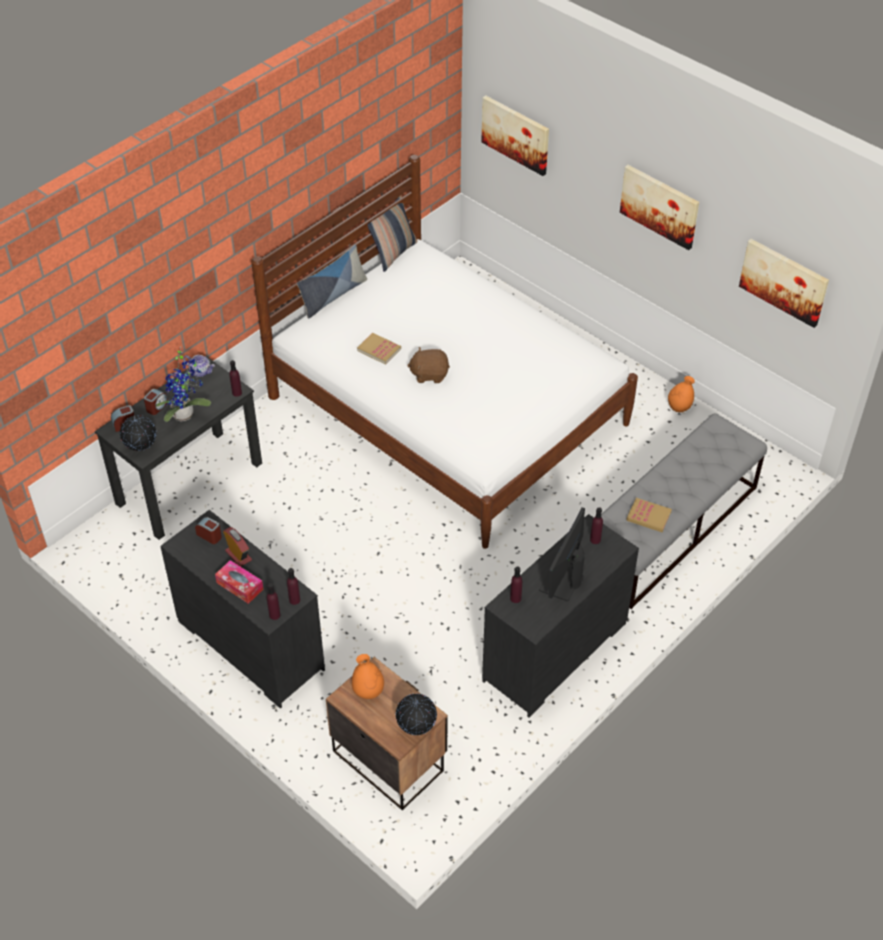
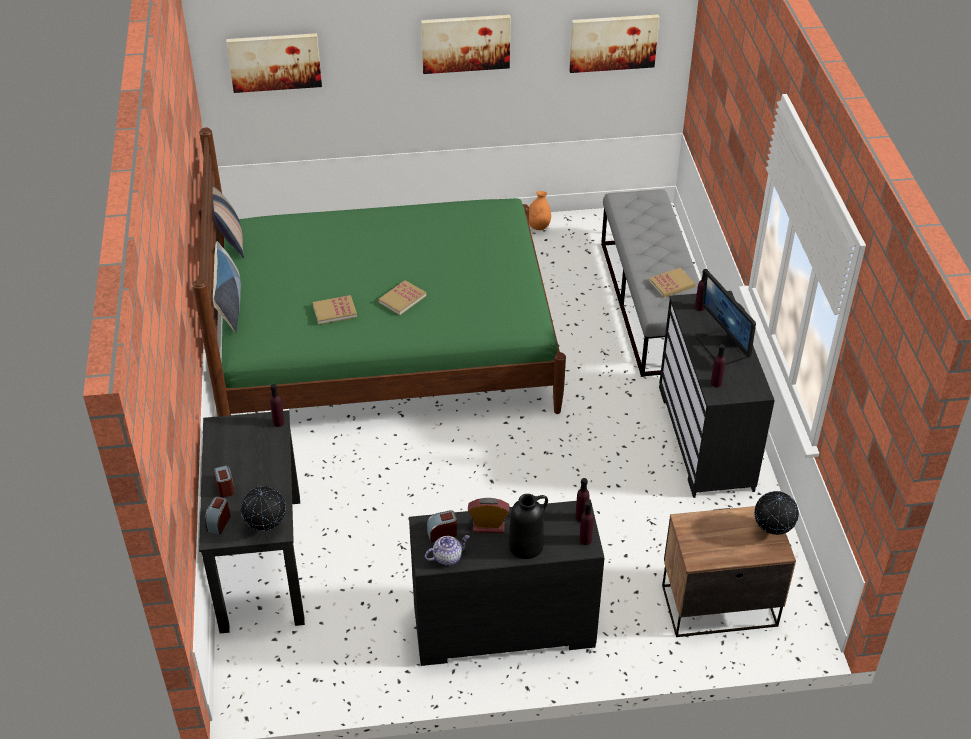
camera: 50 degrees left, 5 degrees down
(186, 414) = (262, 471): potted plant -> none
(201, 371) = (219, 432): teapot -> teapot (447, 557)
(240, 586) = (526, 545): tissue box -> black vase
(368, 691) = (705, 539): orange vase -> none
(429, 374) = (402, 299): brown plush toy -> book
(448, 410) = (386, 346): white bed -> green bed

